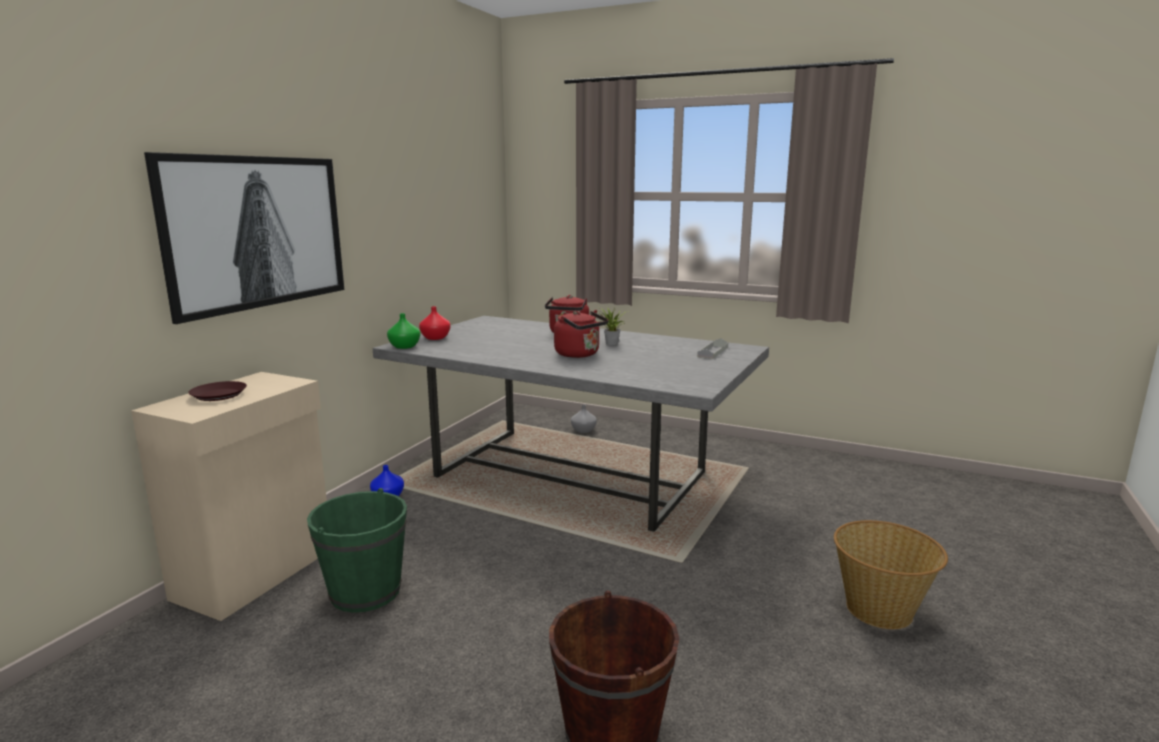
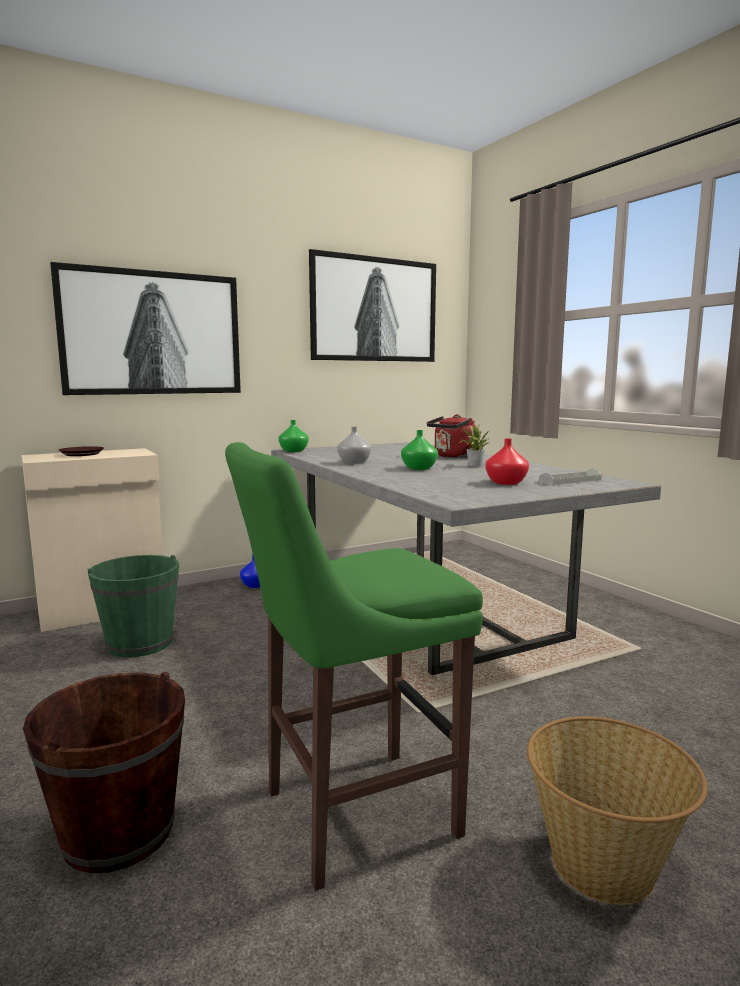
camera: 35 degrees right, 5 degrees down
(435, 338) = (332, 449): red vase -> red vase (506, 483)
(442, 184) = (374, 310): none -> picture
(579, 354) = (418, 468): red kettle -> green vase
(583, 430) = (495, 573): grey vase -> grey vase (354, 462)
(734, 646) = (350, 814): none -> green stool

